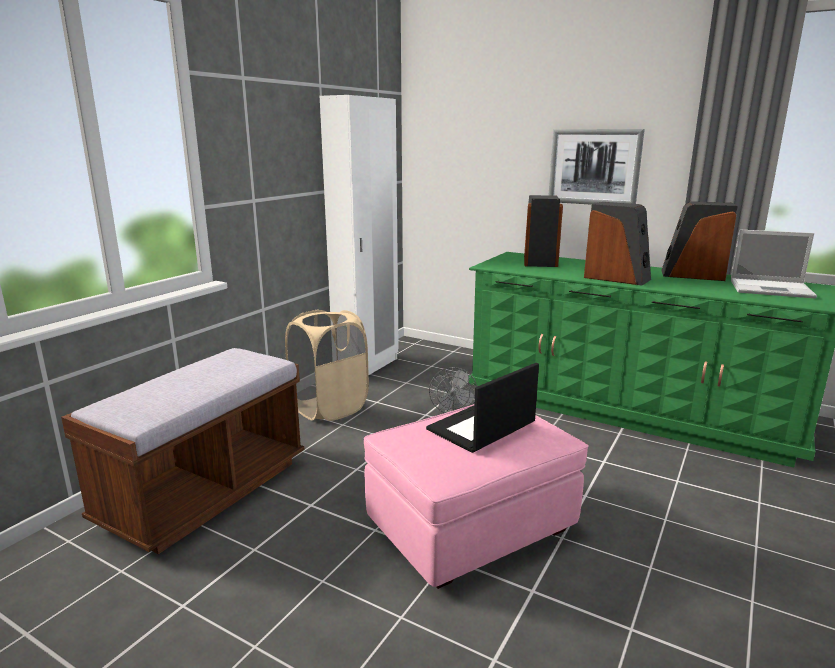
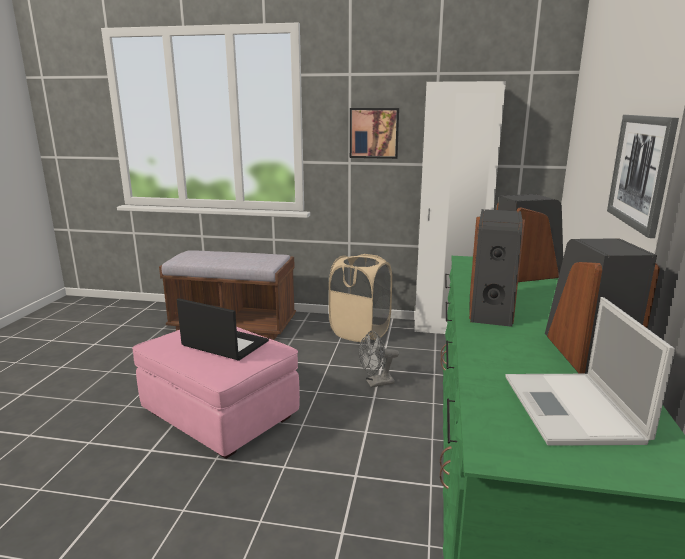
camera: 70 degrees right, 0 degrees up
(276, 158) = (374, 133): none -> picture

